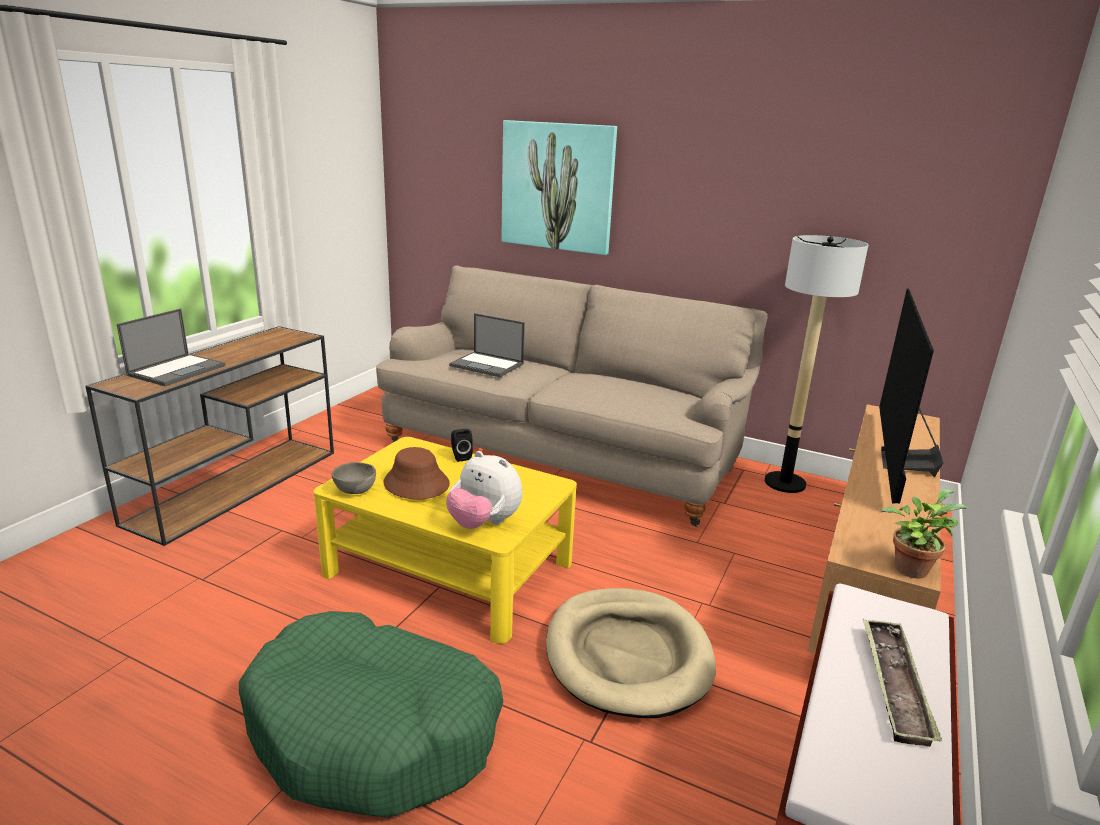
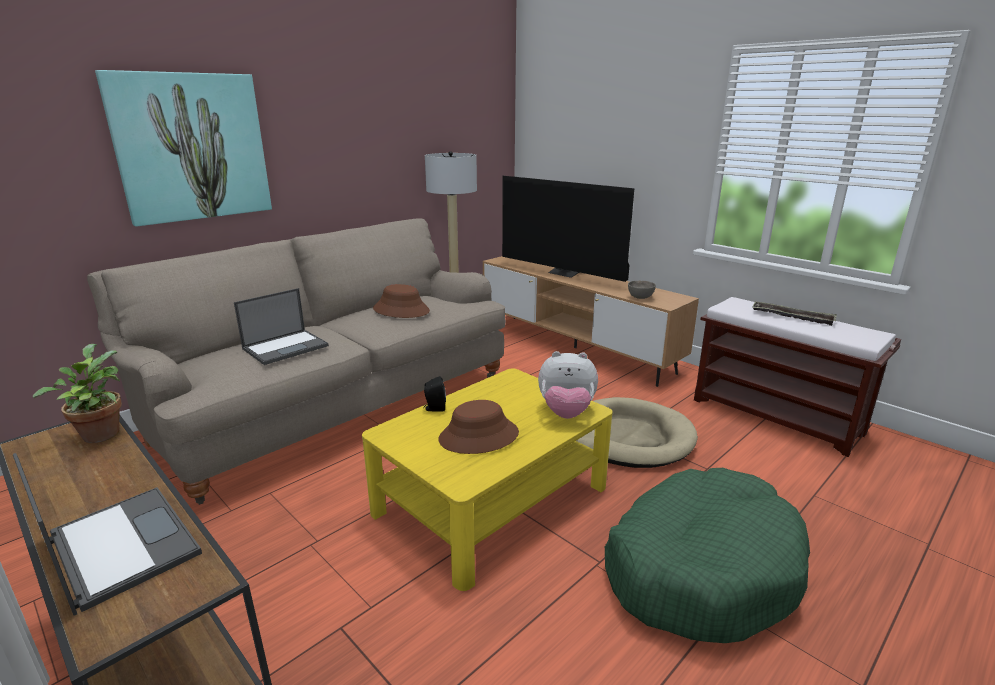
camera: 70 degrees left, 0 degrees up
(355, 491) = (477, 472): grey bowl -> grey bowl (640, 298)
(484, 523) = (566, 413): plush toy -> plush toy turned 45 degrees clockwise
(611, 387) = (401, 310): none -> brown hat
(911, 567) = (678, 297): potted plant -> potted plant (100, 433)

